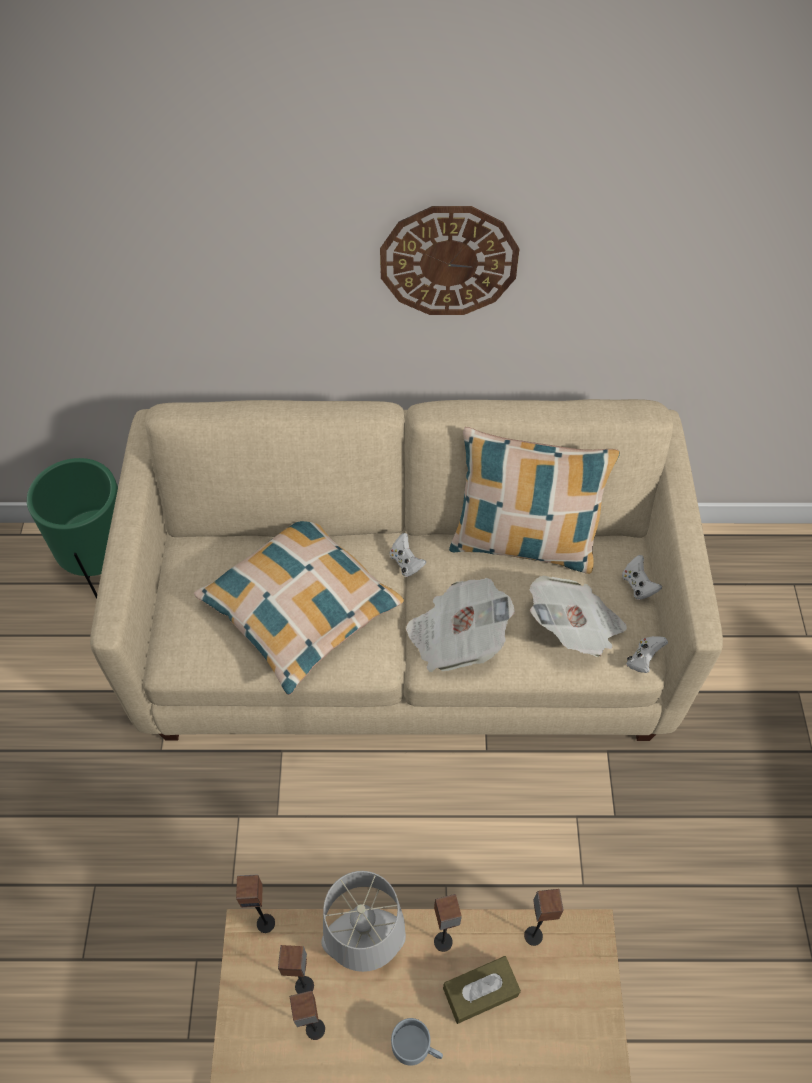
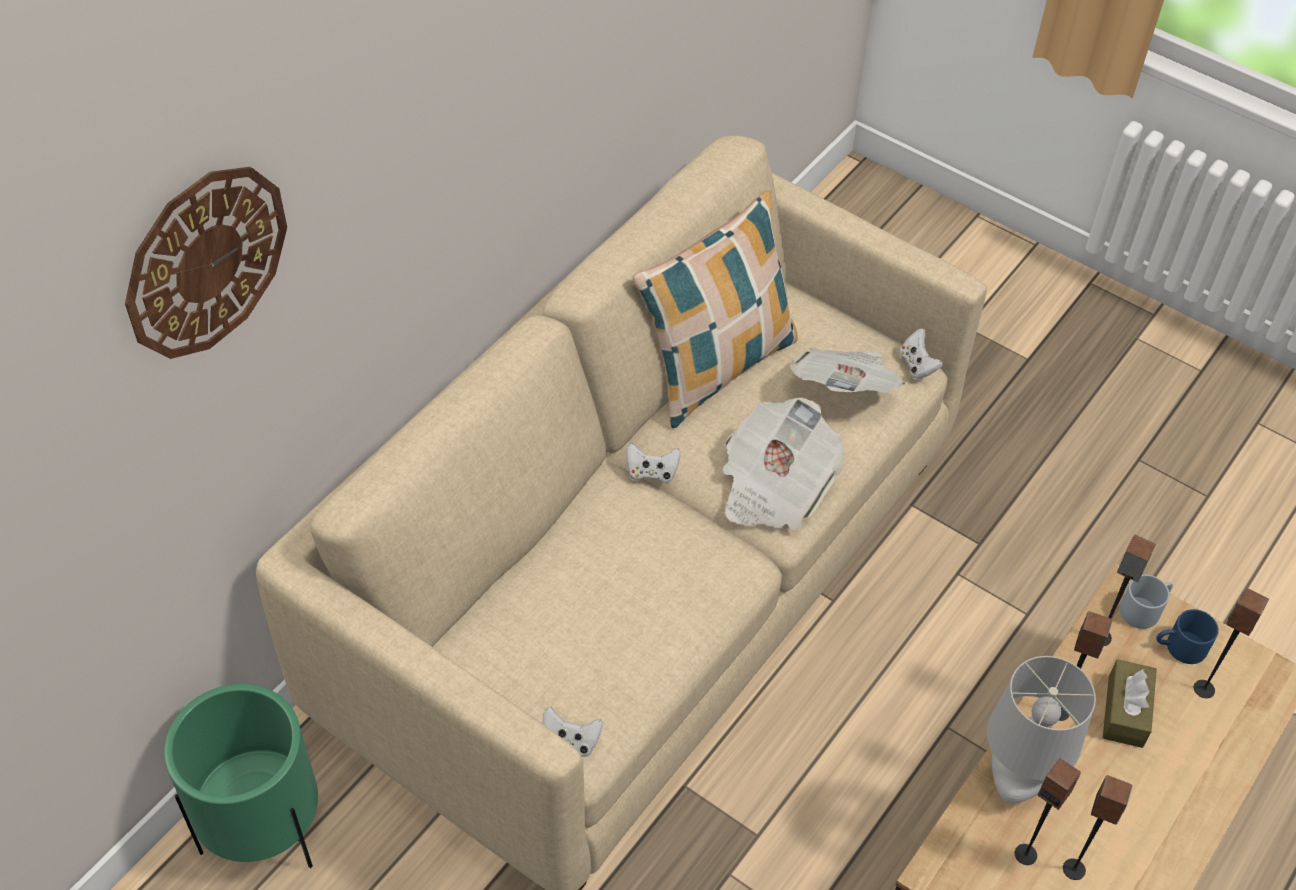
camera: 55 degrees left, 5 degrees down
(266, 923) = (937, 852): speaker -> speaker (1203, 688)
(301, 607) = (629, 591): pillow -> none
(417, 1046) = (1143, 792): grey mug -> grey mug (1144, 608)
(448, 261) = (513, 119): wall clock -> wall clock (206, 261)
(572, 1003) = (1179, 648): none -> blue mug
(638, 585) = (839, 316): white game controller -> white game controller (570, 741)

